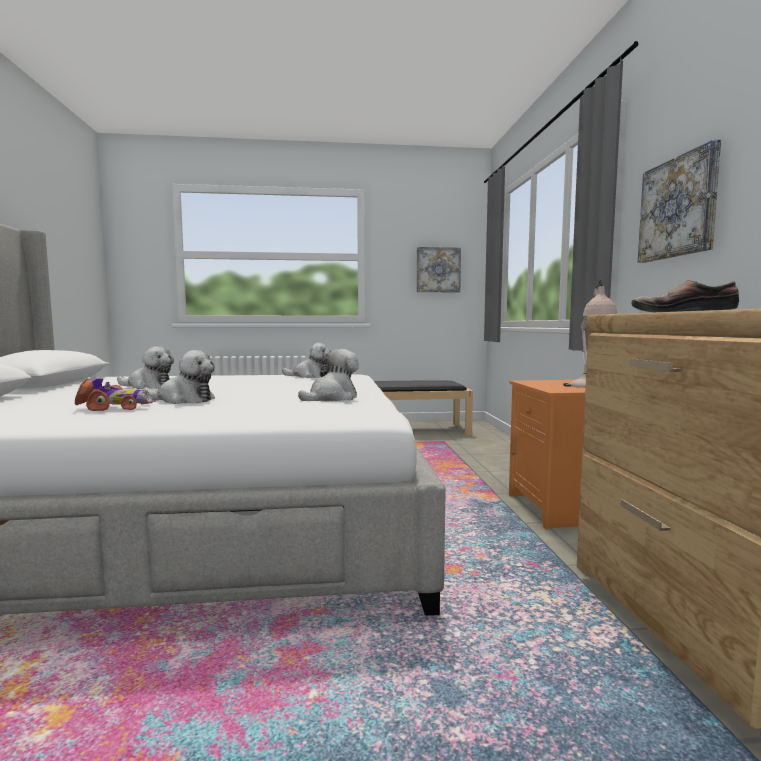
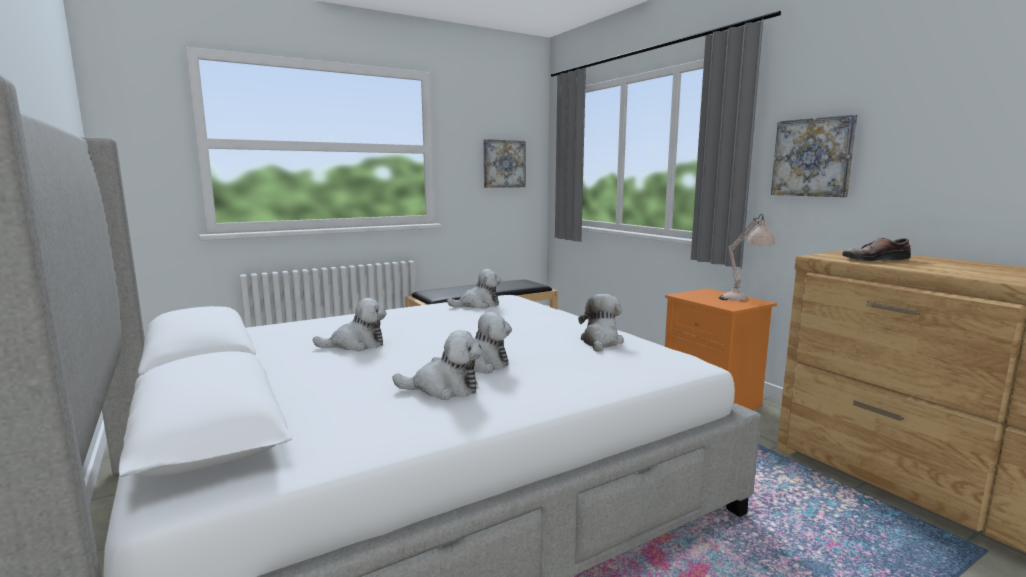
camera: 25 degrees left, 5 degrees up
(114, 407) = (444, 388): toy car -> plush toy

